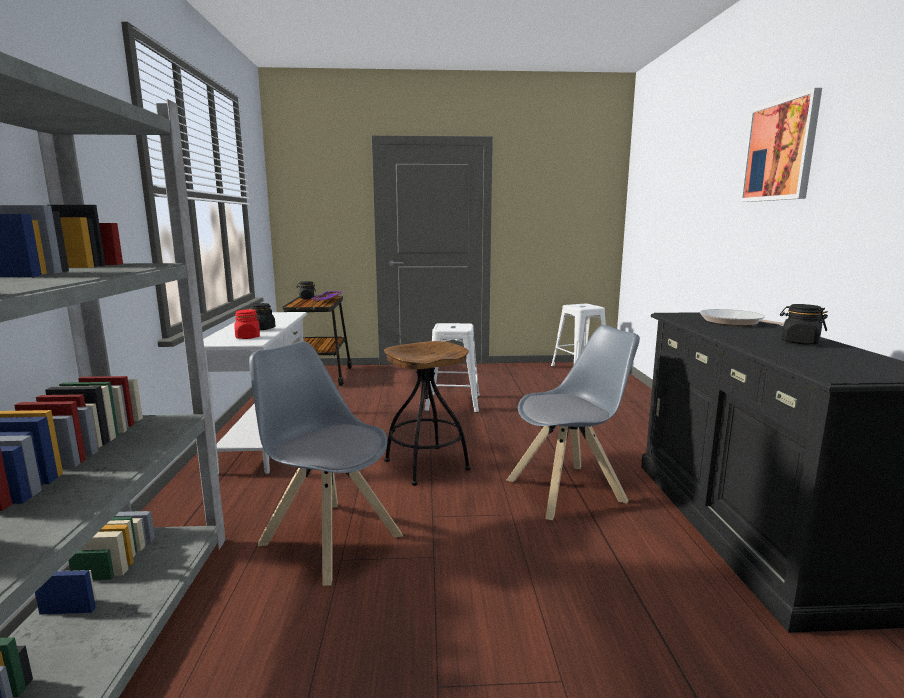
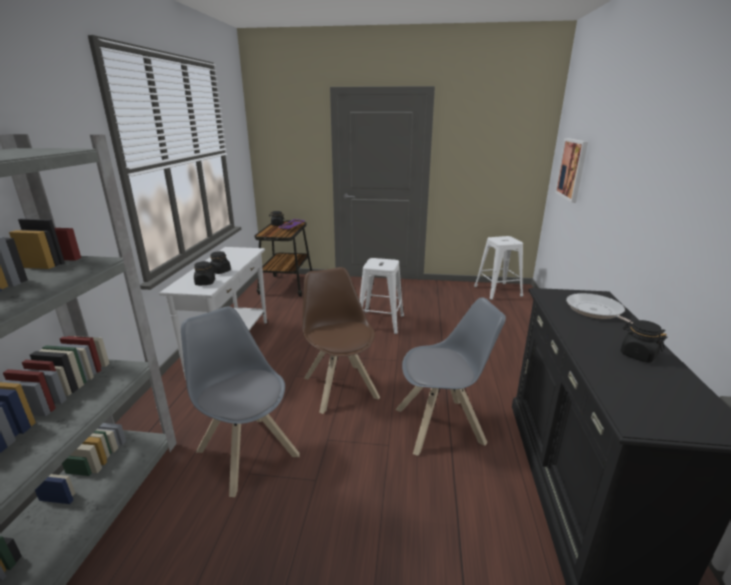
camera: 10 degrees right, 10 degrees up
(248, 337) = (205, 283): red jar -> black jar
(427, 464) = (339, 386): brown stool -> brown chair
(780, 151) = (677, 141): picture -> picture (572, 169)

